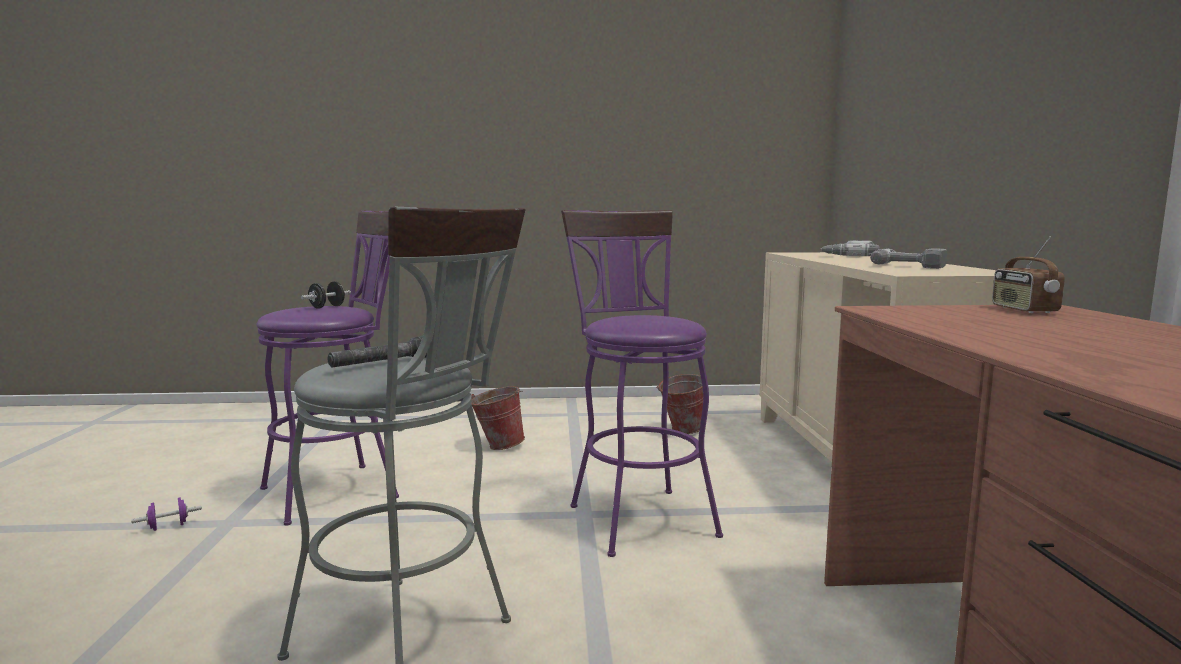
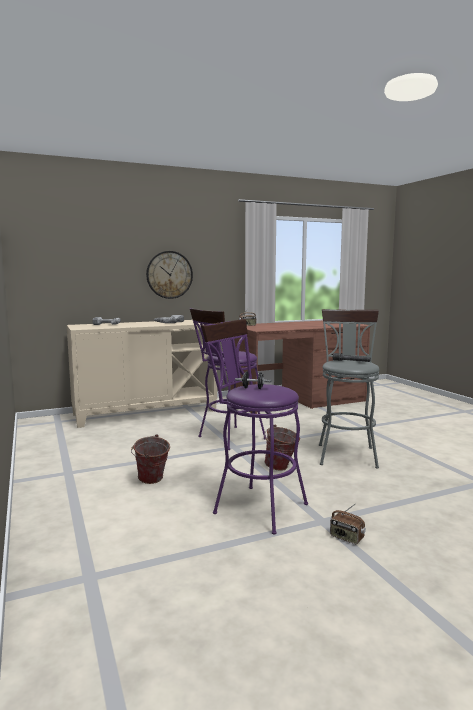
camera: 110 degrees left, 0 degrees up
(168, 527) = (346, 538): purple dumbbell -> radio
(681, 431) = (105, 441): bucket -> bucket (281, 468)
(1003, 136) = (169, 274): none -> wall clock

